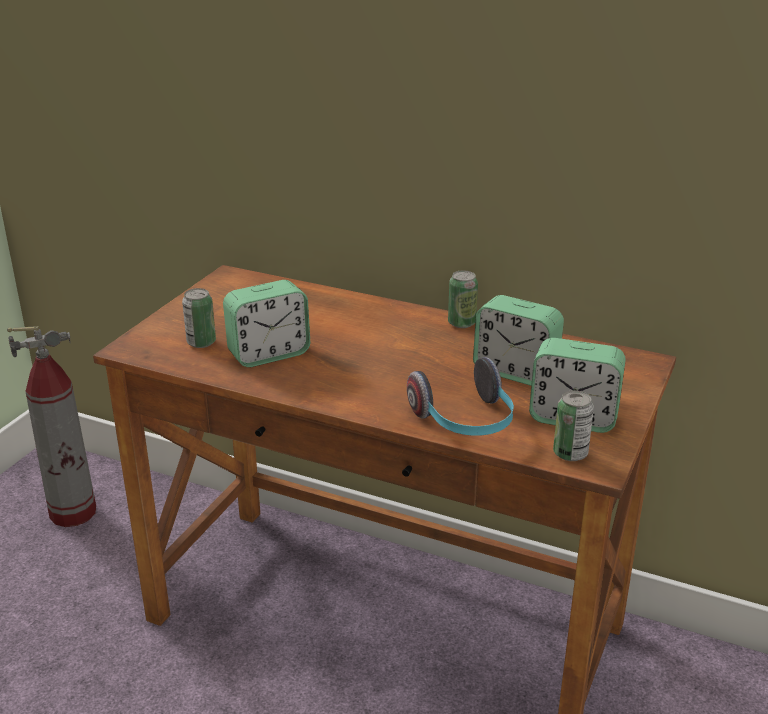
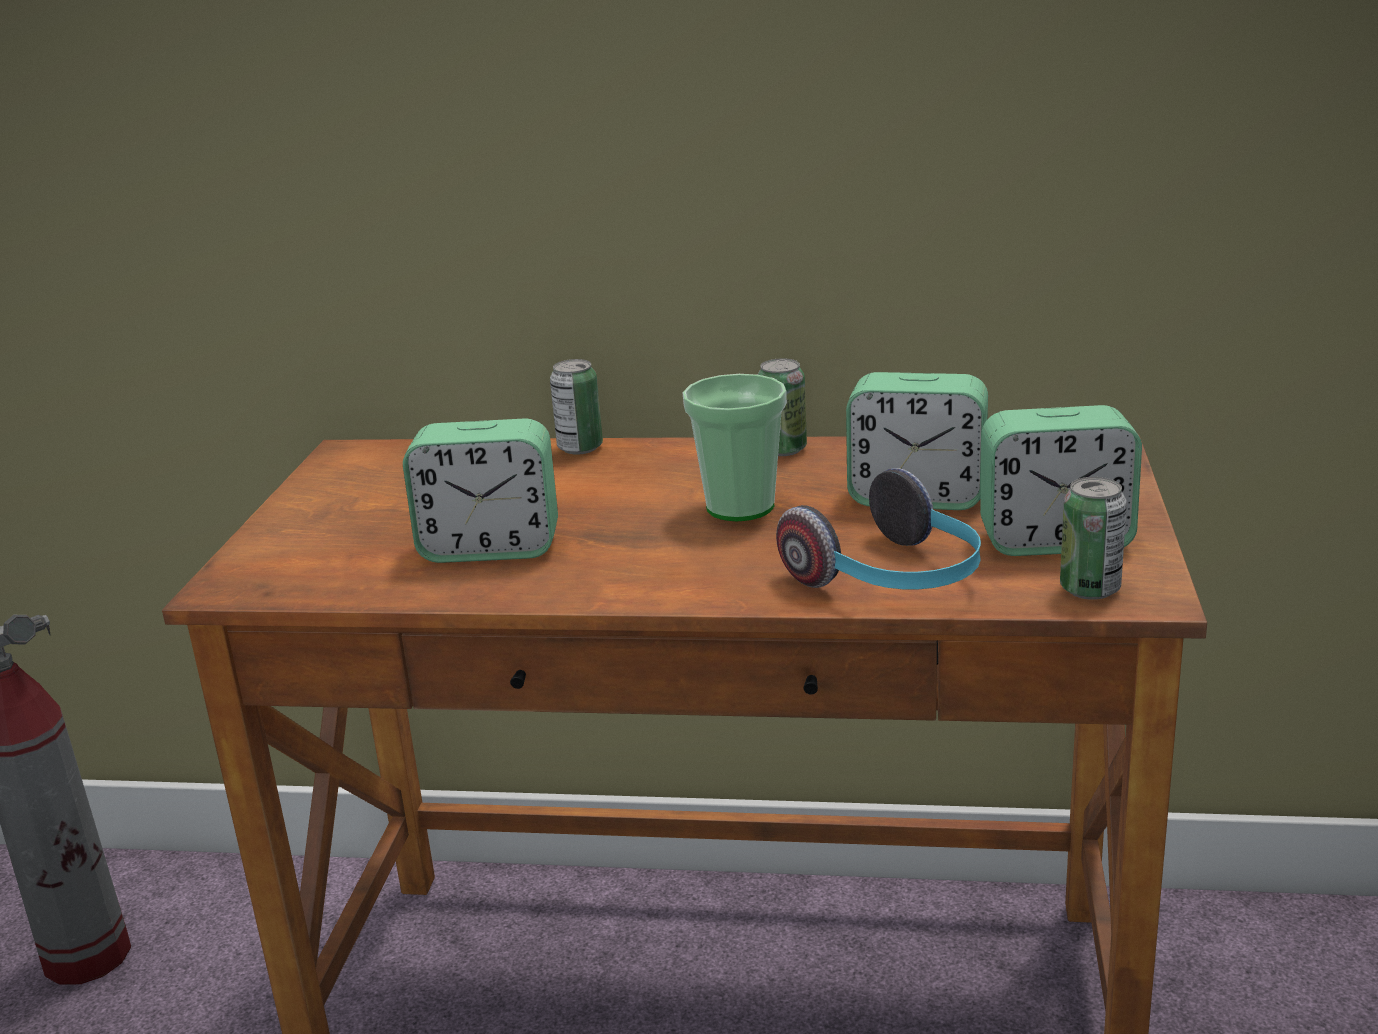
camera: 15 degrees left, 5 degrees down
(201, 342) = (357, 554): can -> can (580, 448)
(269, 354) = (490, 548): alarm clock -> alarm clock turned 45 degrees clockwise
(414, 357) = (740, 507): none -> cup

